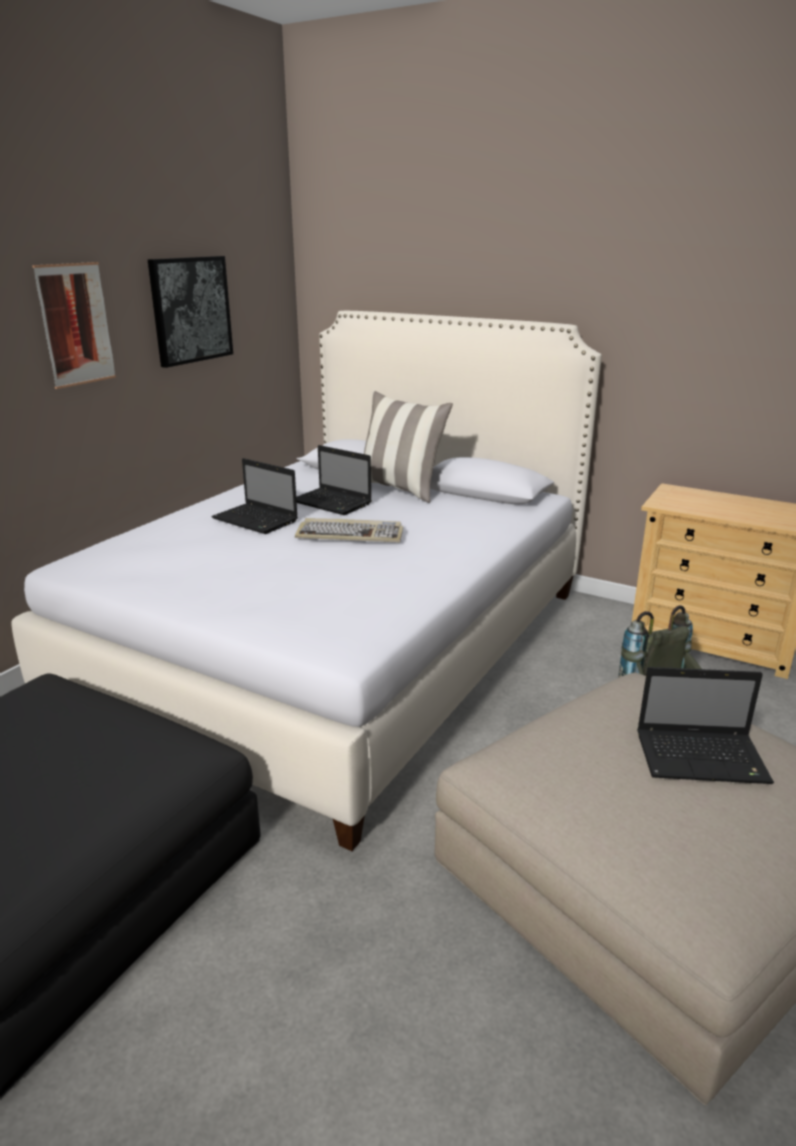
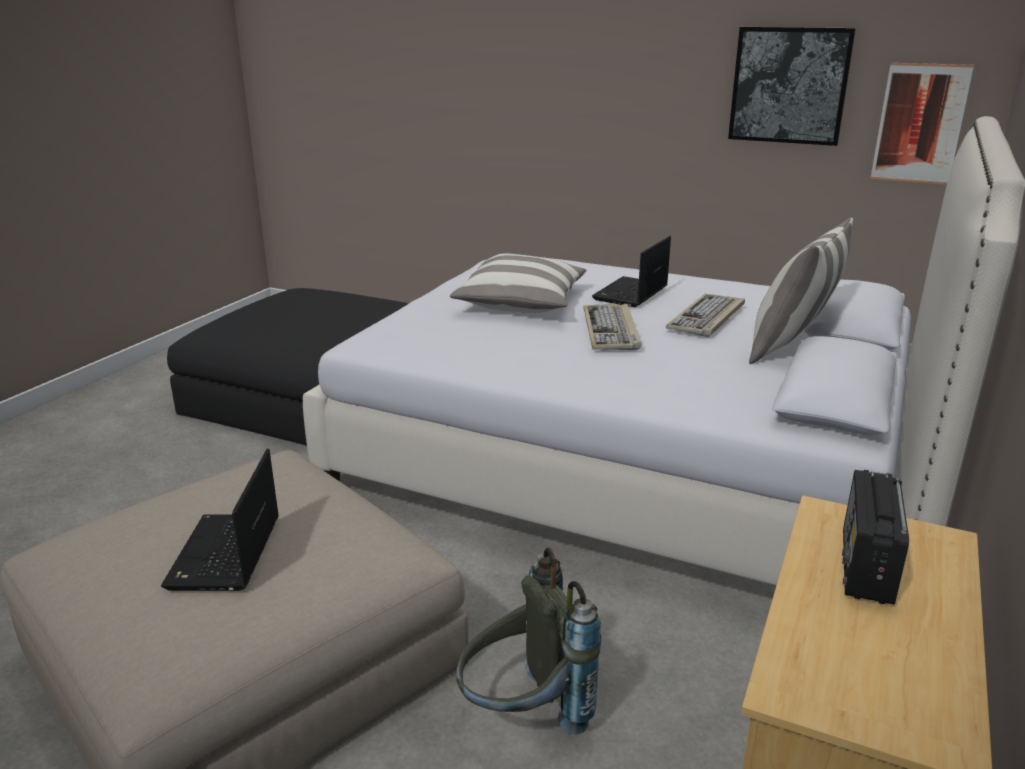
camera: 85 degrees right, 0 degrees up
(76, 325) = (641, 80): picture -> picture (919, 124)
(251, 566) = (521, 303): none -> pillow
(333, 503) = (707, 318): laptop -> keyboard
(706, 504) = (866, 567): none -> radio

